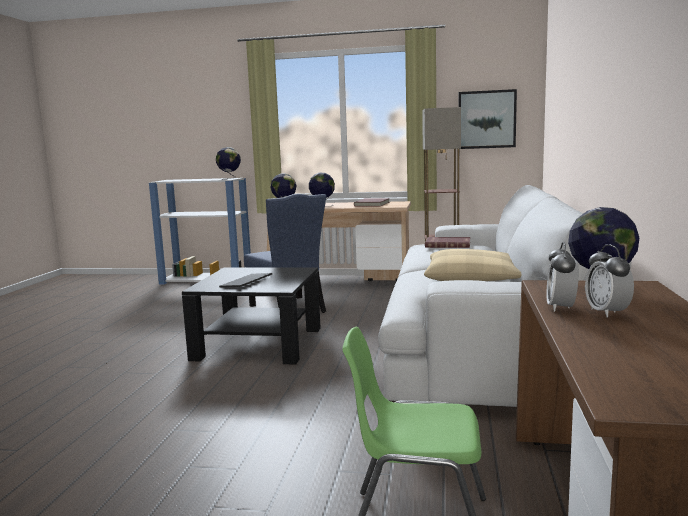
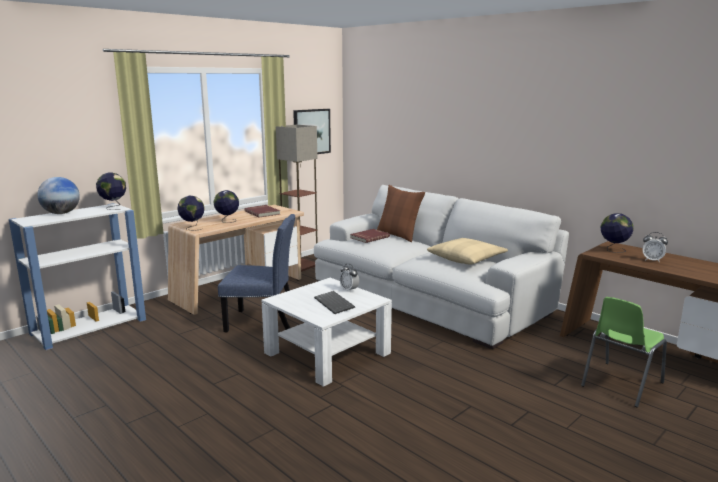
camera: 55 degrees left, 5 degrees up
(194, 179) = (61, 213): none -> globe
(258, 343) = (327, 353): black coffee table -> white coffee table
(489, 249) = (398, 235): none -> brown pillow
(561, 308) = (639, 263): alarm clock -> alarm clock (349, 290)

